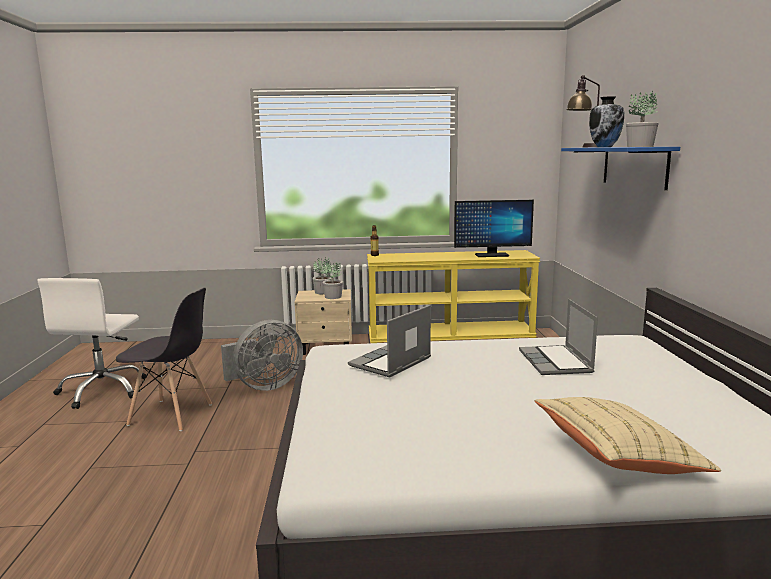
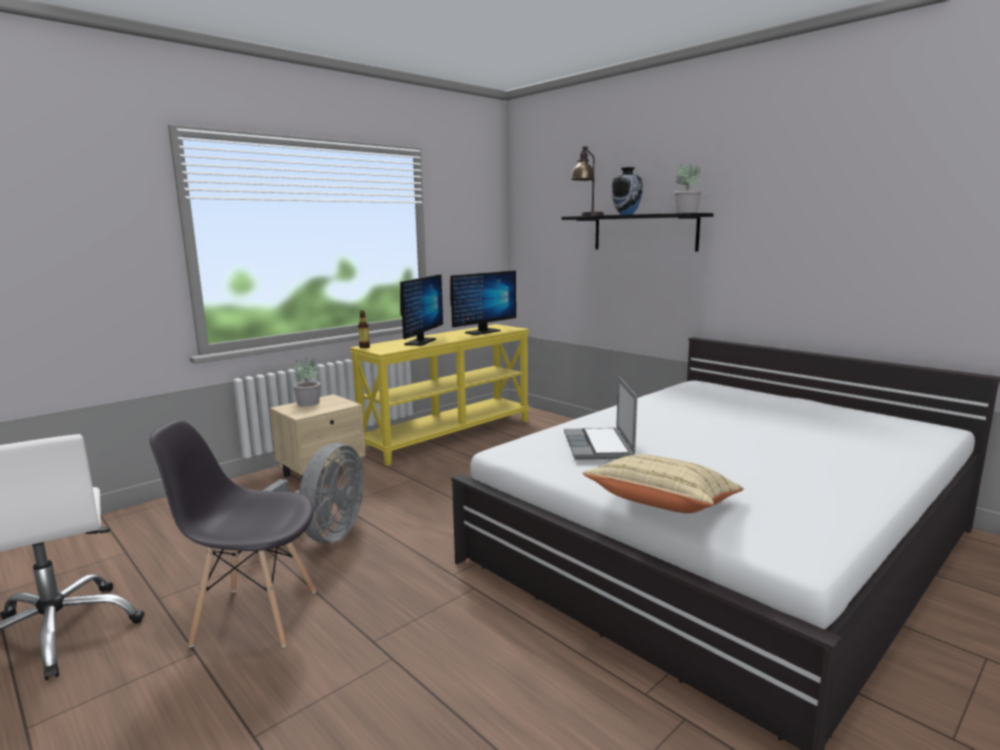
camera: 40 degrees left, 0 degrees up
(171, 415) = (254, 616): grey chair -> grey chair turned 150 degrees counterclockwise
(333, 297) = (334, 405): potted plant -> none
(421, 257) = (420, 342): none -> monitor
(556, 362) = (702, 411): laptop -> none
(618, 458) = (893, 462): beige pillow -> beige pillow (663, 507)
(634, 166) = (644, 232): blue shelf -> black shelf

